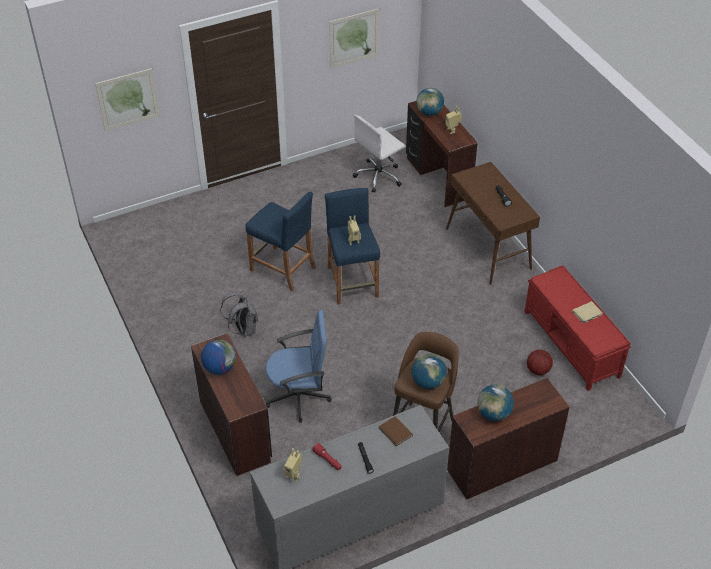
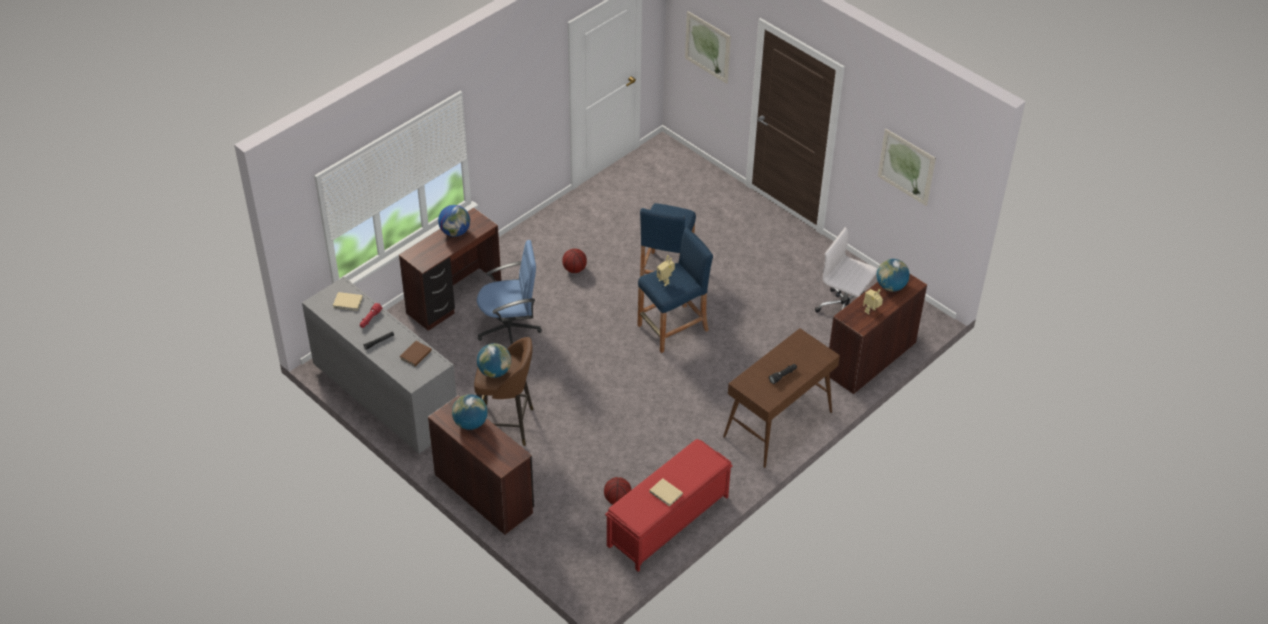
camera: 70 degrees right, 0 degrees up
(243, 329) = (574, 269): grey backpack -> basketball
(294, 475) = (348, 302): toy robot -> beige book
(299, 396) = (510, 329): blue office chair -> blue office chair turned 75 degrees counterclockwise

